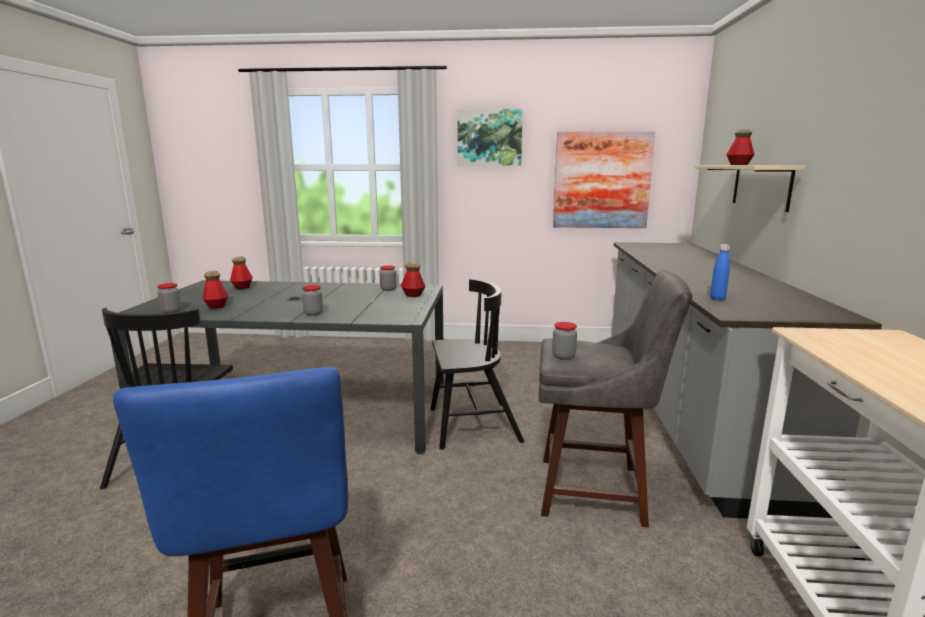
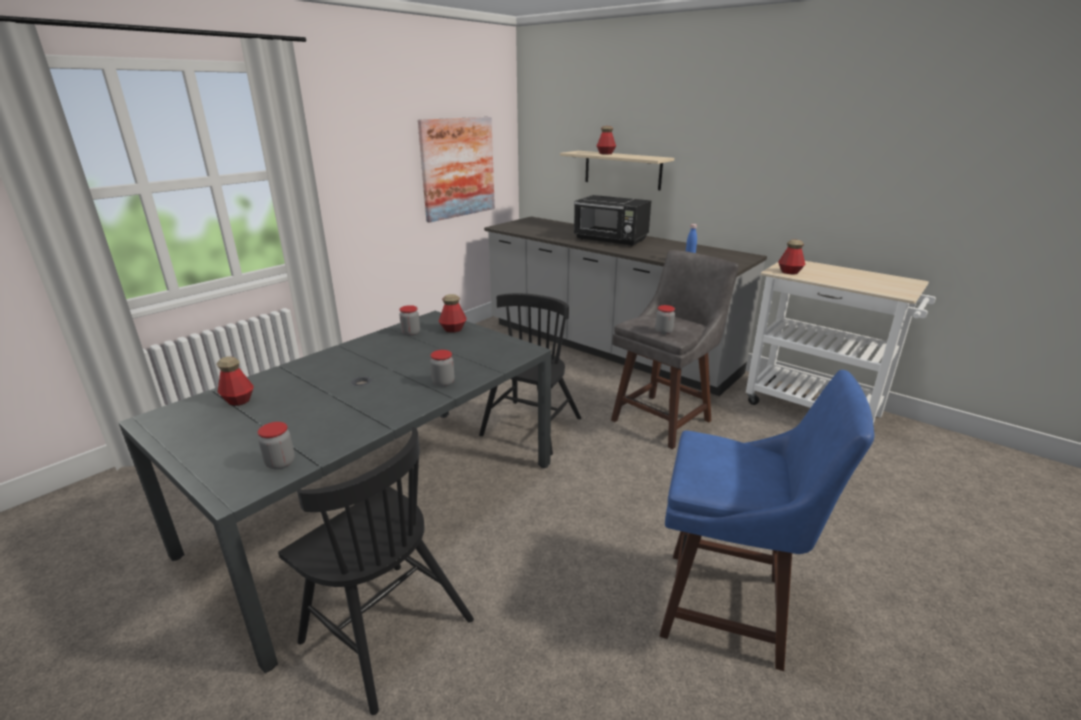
camera: 55 degrees left, 10 degrees up
(216, 306) = (312, 429): bottle -> bottle (789, 272)
(489, 138) = (355, 130): picture -> none
(700, 268) = (611, 240): none -> black microwave

